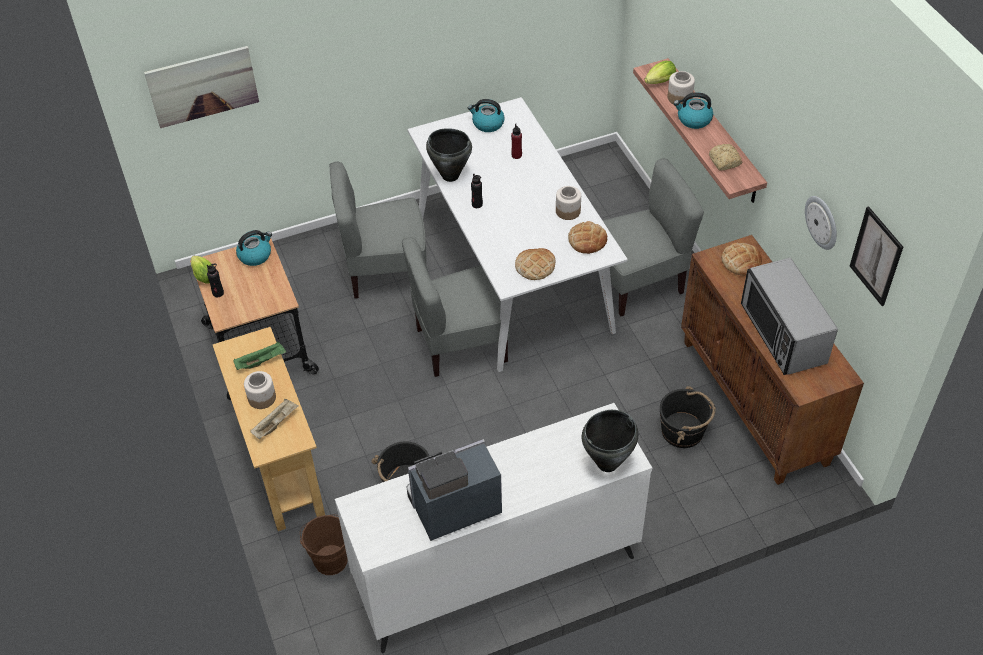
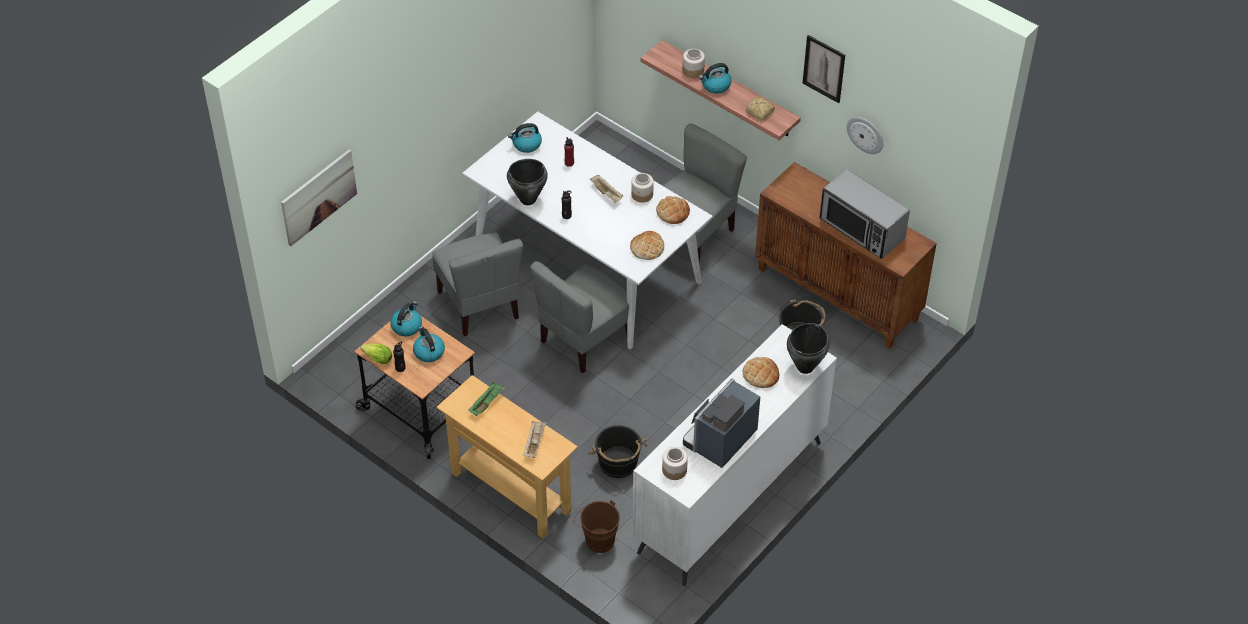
camera: 30 degrees left, 0 degrees up
(256, 288) = (428, 352): none -> kettle
(262, 397) = (509, 429): jar -> jar (674, 470)
(385, 271) = (480, 305): grey chair -> grey chair turned 75 degrees counterclockwise
(532, 198) = (607, 194): none -> beige tray
(658, 82) = (668, 63): lettuce -> none
(741, 262) = (799, 186): bread -> bread (761, 375)
(876, 256) = (924, 147): picture -> picture (824, 68)

